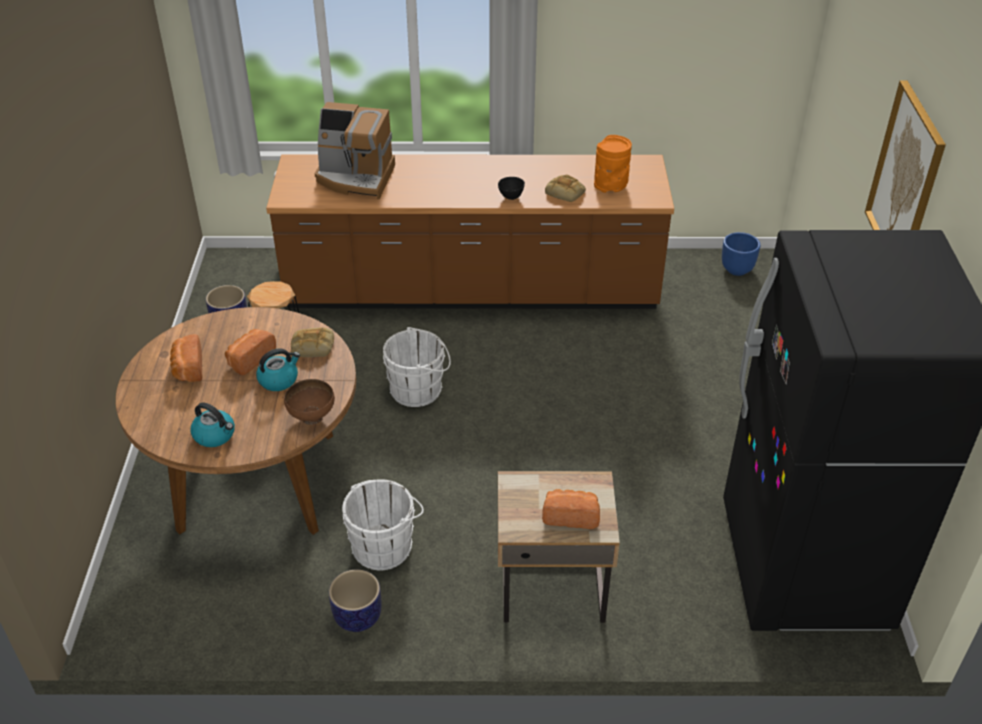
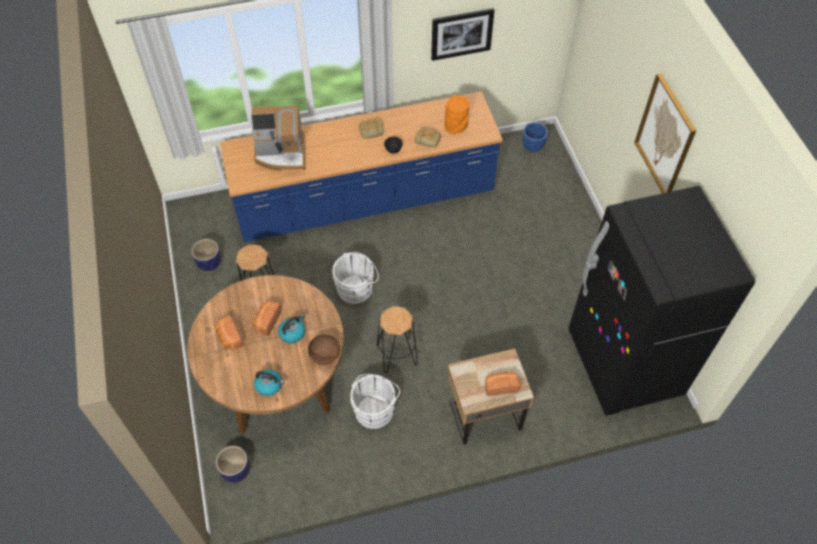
camera: 15 degrees left, 15 degrees up
(312, 346) = (303, 301): bread -> bread (371, 130)
(357, 617) = (376, 463): planter -> planter (235, 470)
(445, 481) = (397, 355): none -> black stool
(472, 291) = (365, 201): brown counter -> blue counter
(641, 59) = (461, 33): none -> picture

